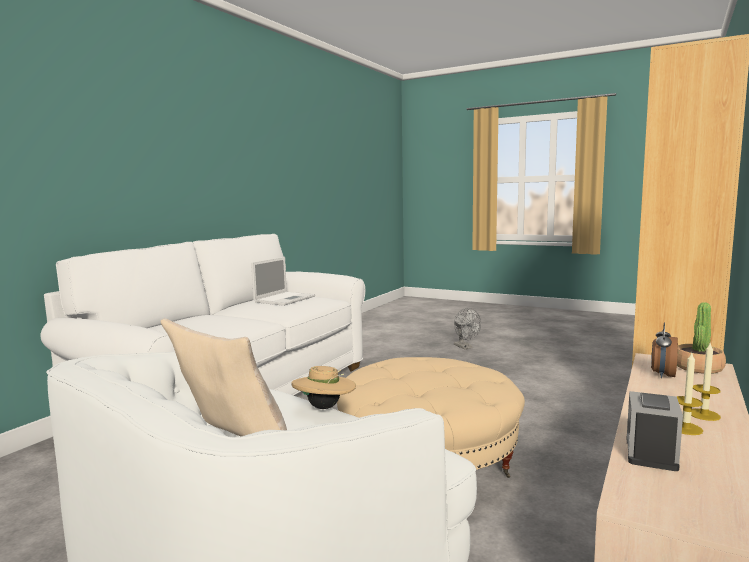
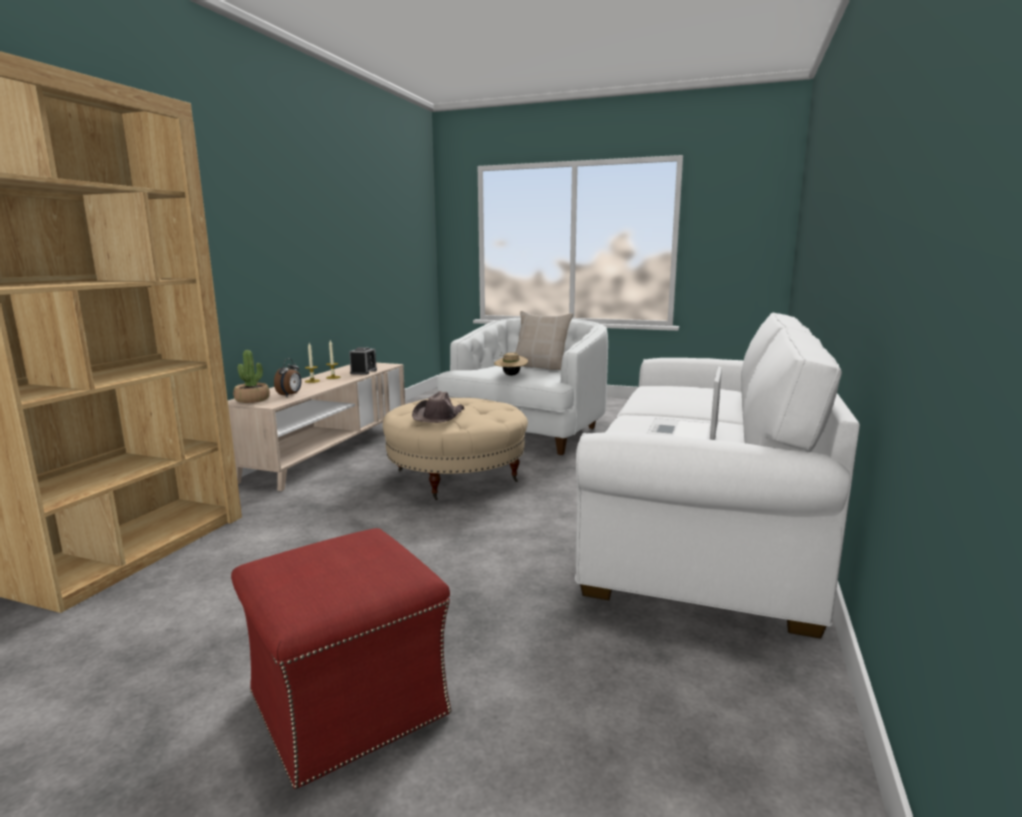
camera: 170 degrees right, 5 degrees up
(445, 365) = (439, 415): none -> brown hat
(465, 347) = (346, 705): grey fan -> red ottoman

